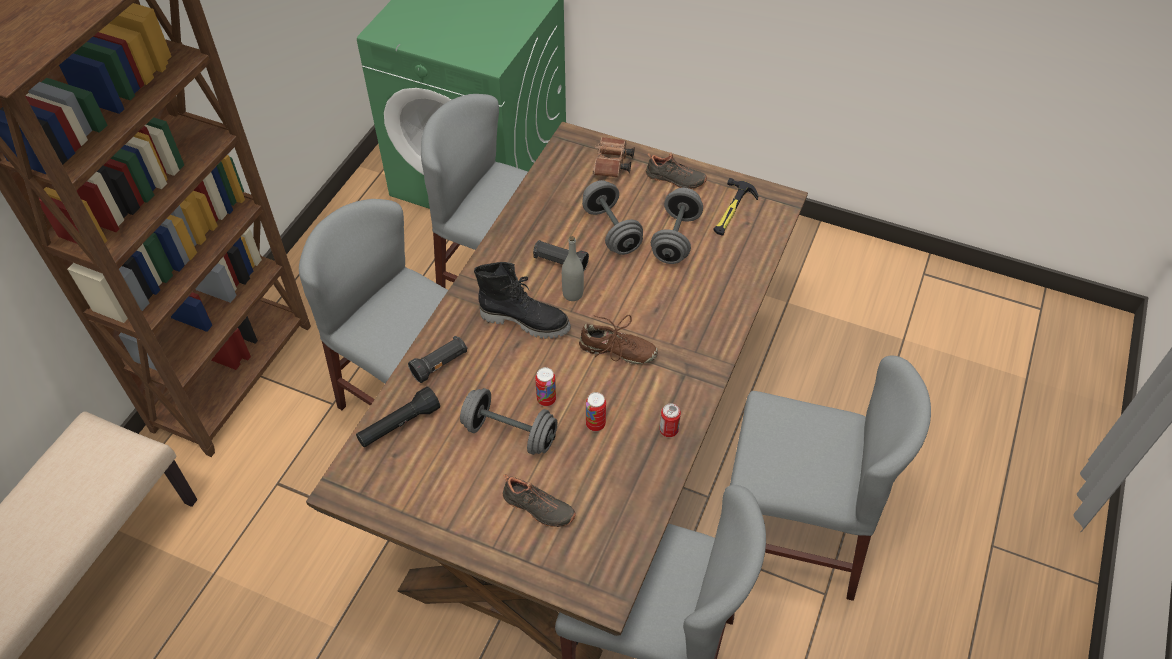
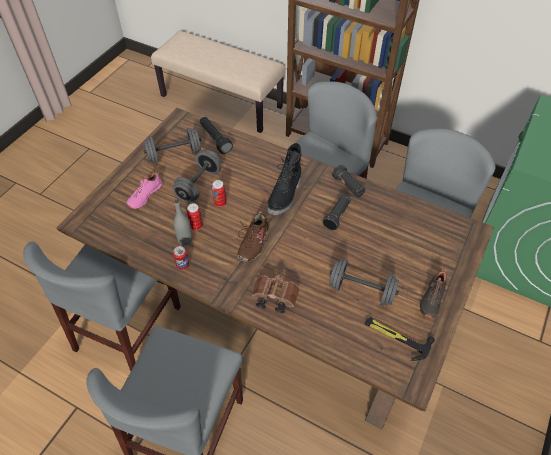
camera: 95 degrees right, 0 degrees up
(440, 365) = (255, 155): black flashlight -> black flashlight (348, 187)
(538, 508) = (144, 195): black shoe -> pink shoe
(573, 294) = (307, 221): grey bottle -> grey bottle (185, 240)
(611, 230) = (370, 249): grey dumbbell -> grey dumbbell (174, 155)
(612, 166) = (444, 255): brown binoculars -> brown binoculars (273, 297)

